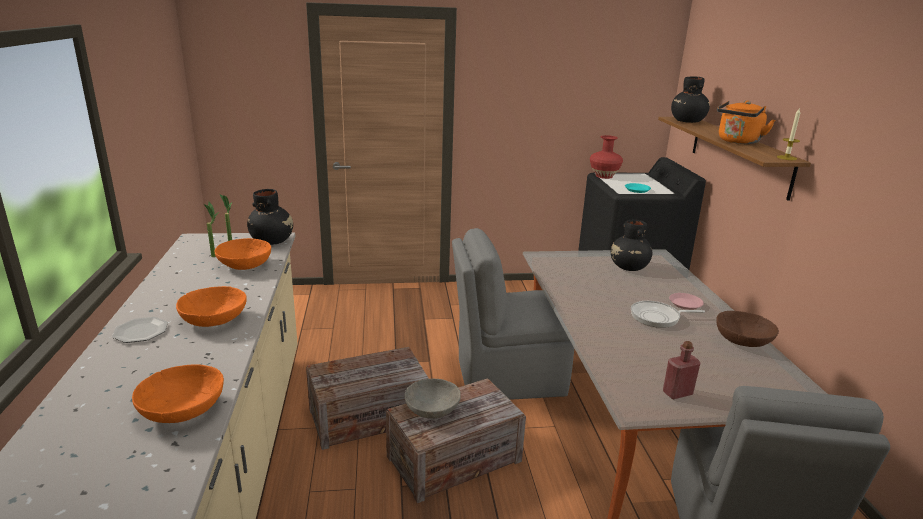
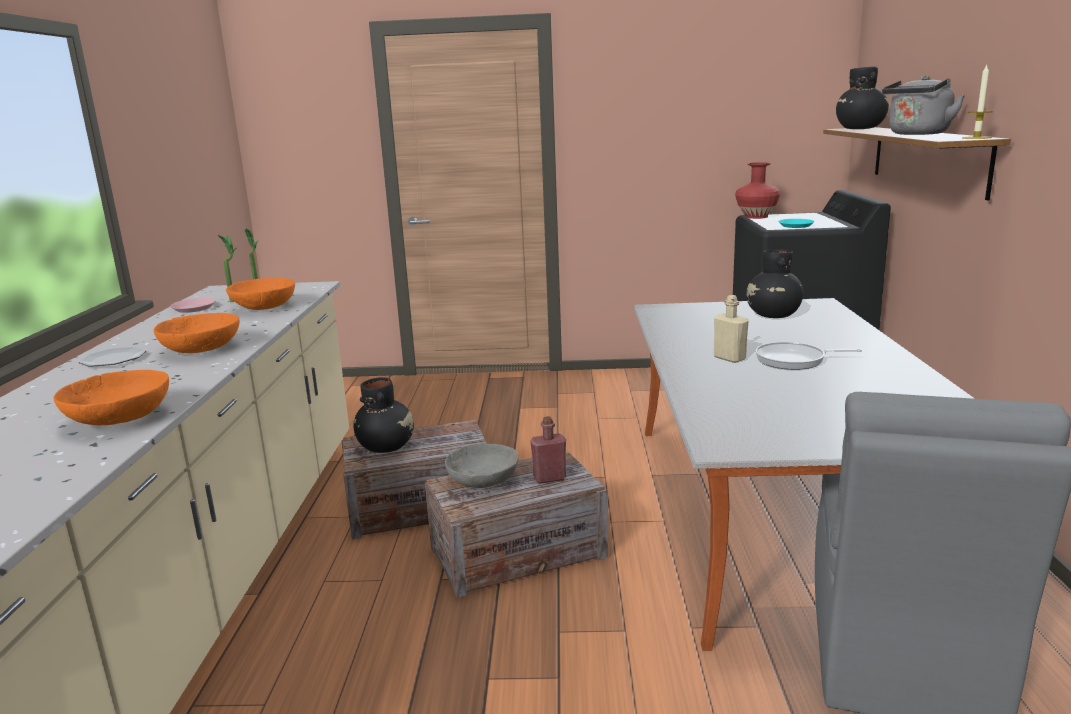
camera: 10 degrees right, 5 degrees down
(272, 241) = (307, 288): black vase -> black vase (386, 447)
(507, 377) = (612, 467): grey chair -> none
(611, 314) = (729, 358): none -> beige bottle
(677, 393) = (791, 431): red bottle -> red bottle (549, 478)
(685, 304) = (840, 347): pink plate -> pink plate (193, 308)
(738, 142) = (917, 134): orange kettle -> grey kettle
(742, 341) = (911, 381): brown bowl -> none

